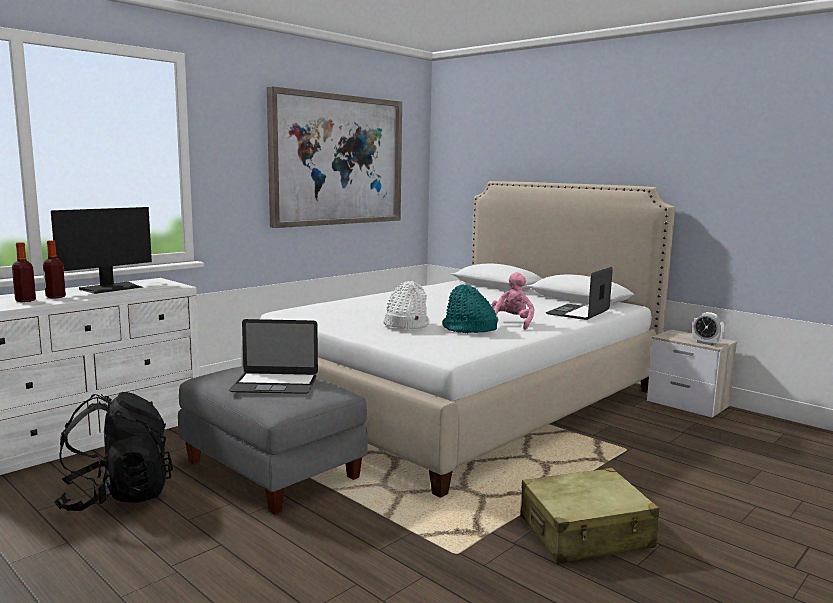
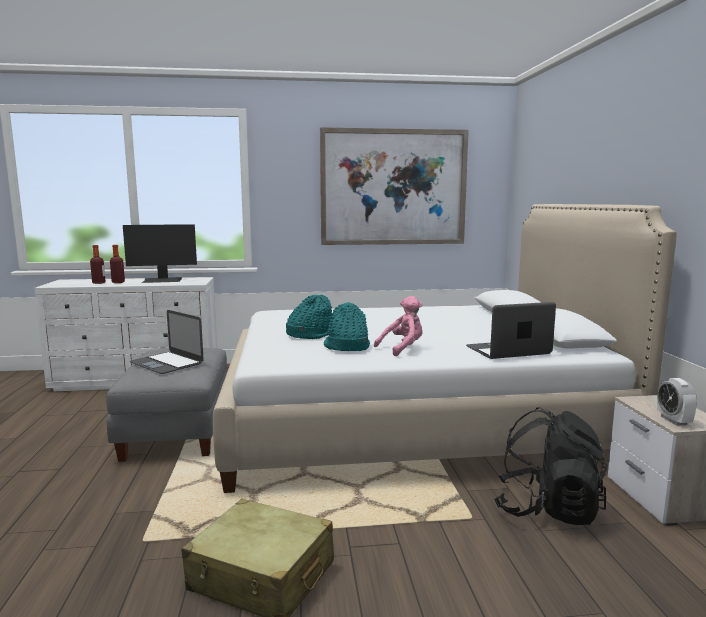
camera: 40 degrees right, 0 degrees up
(117, 497) = (82, 420): black backpack -> black backpack (547, 509)
(405, 325) = (310, 334): white hat -> turquoise hat

